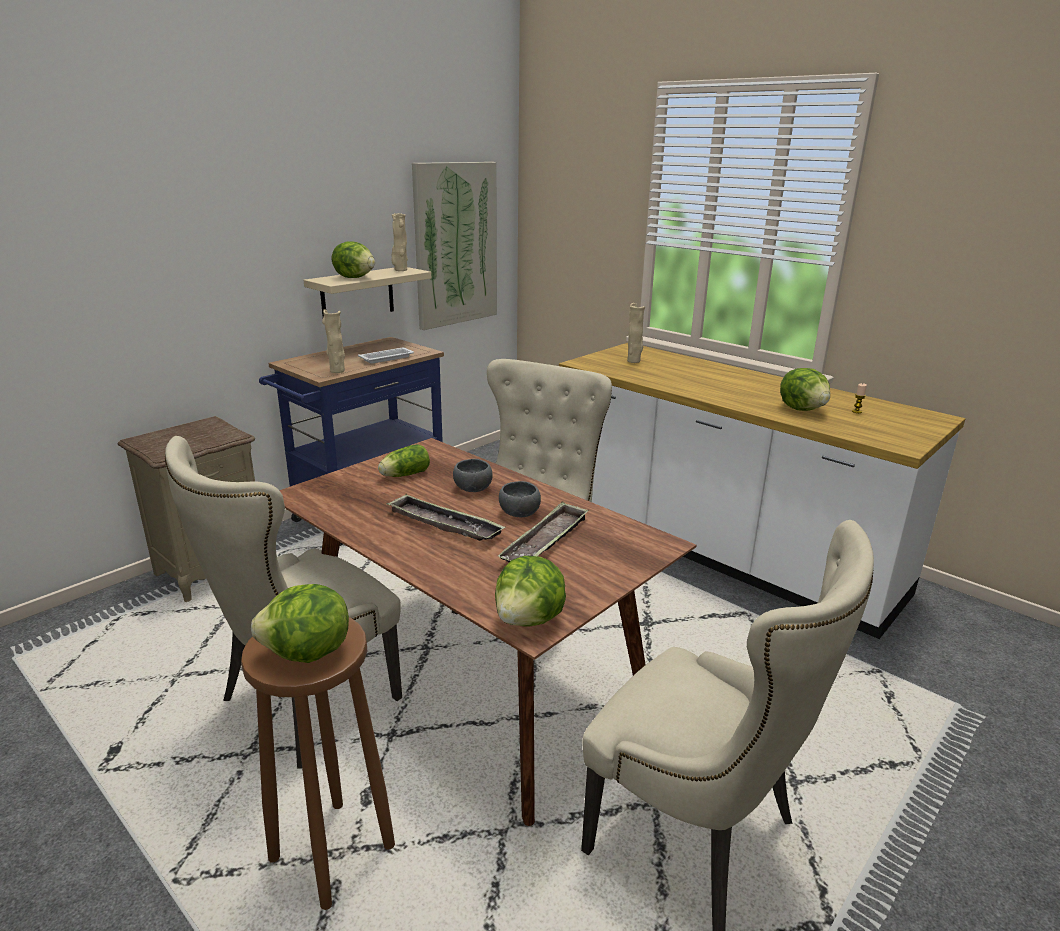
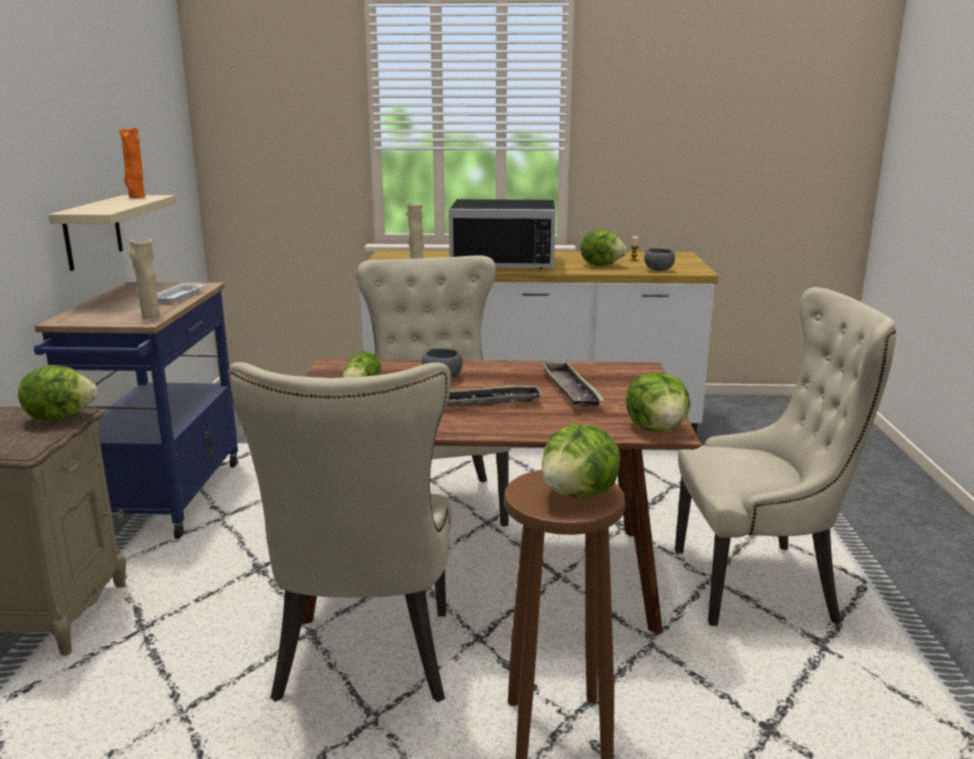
camera: 40 degrees left, 5 degrees down
(355, 277) = (110, 206): lettuce -> lettuce (60, 417)
(400, 270) = (136, 197): beige vase -> orange vase
(455, 245) = (156, 169): picture -> none
(518, 513) = (513, 381): grey bowl -> grey bowl (658, 270)
(710, 381) = (504, 261): none -> black microwave

